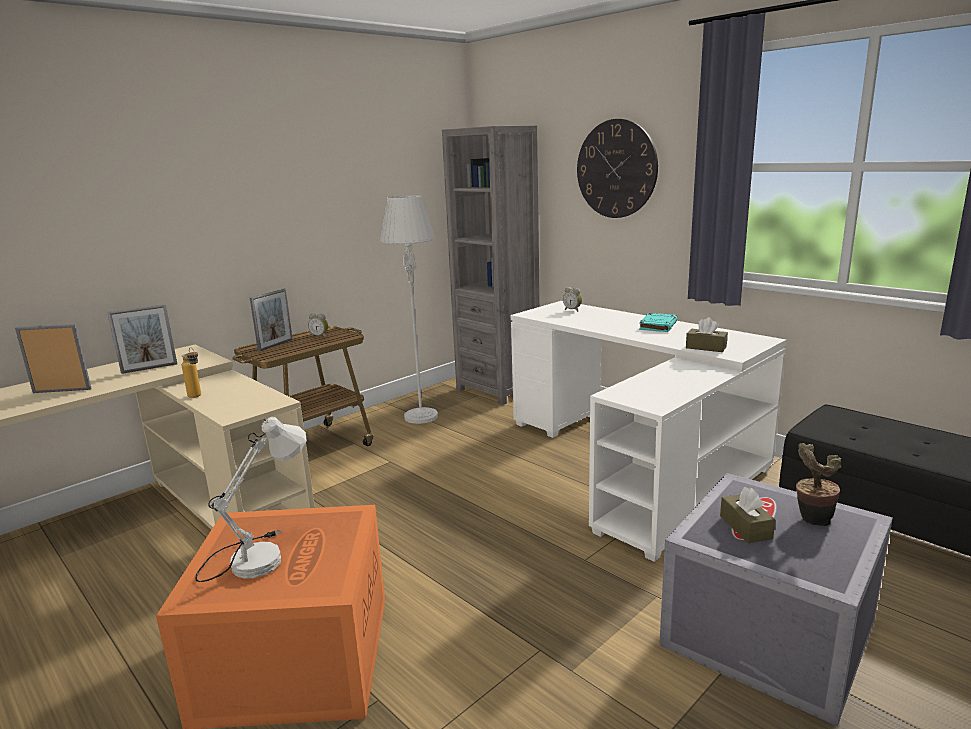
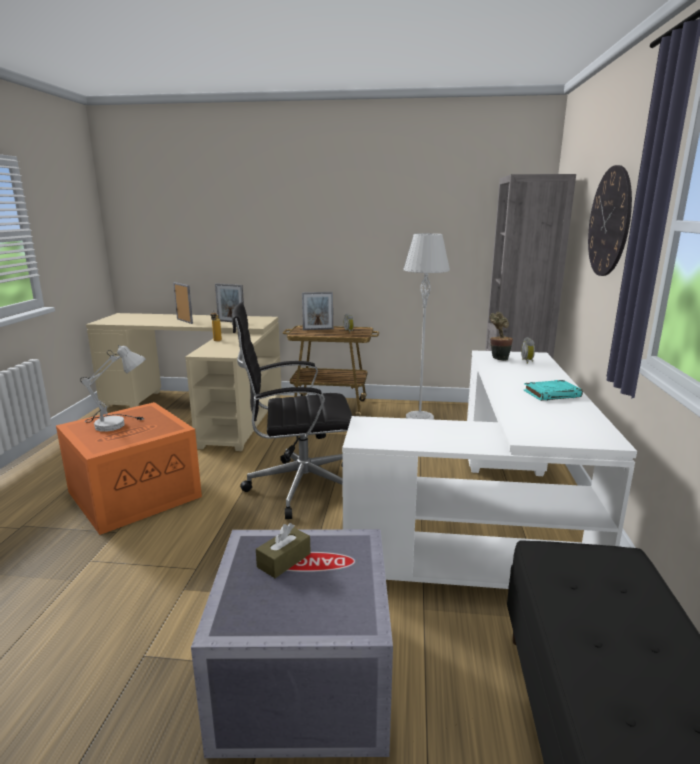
camera: 50 degrees right, 0 degrees up
(456, 527) = (299, 486): none -> black office chair
(706, 347) = (525, 422): brown tissue box -> none
(811, 520) = (331, 593): potted plant -> potted plant (498, 358)

